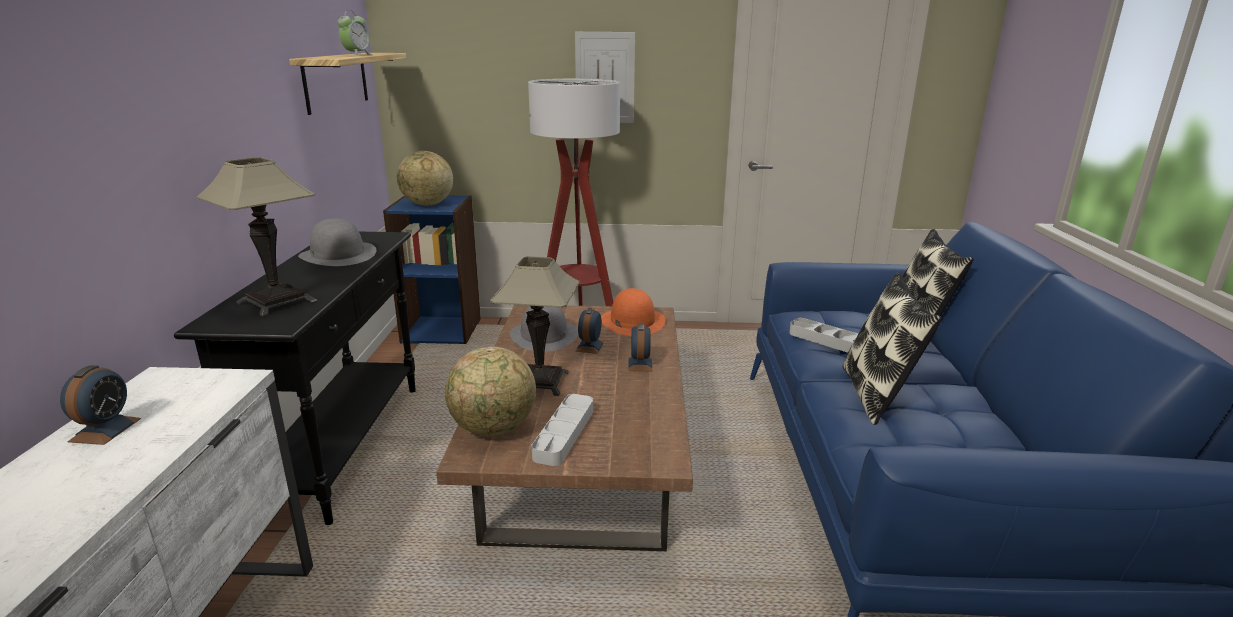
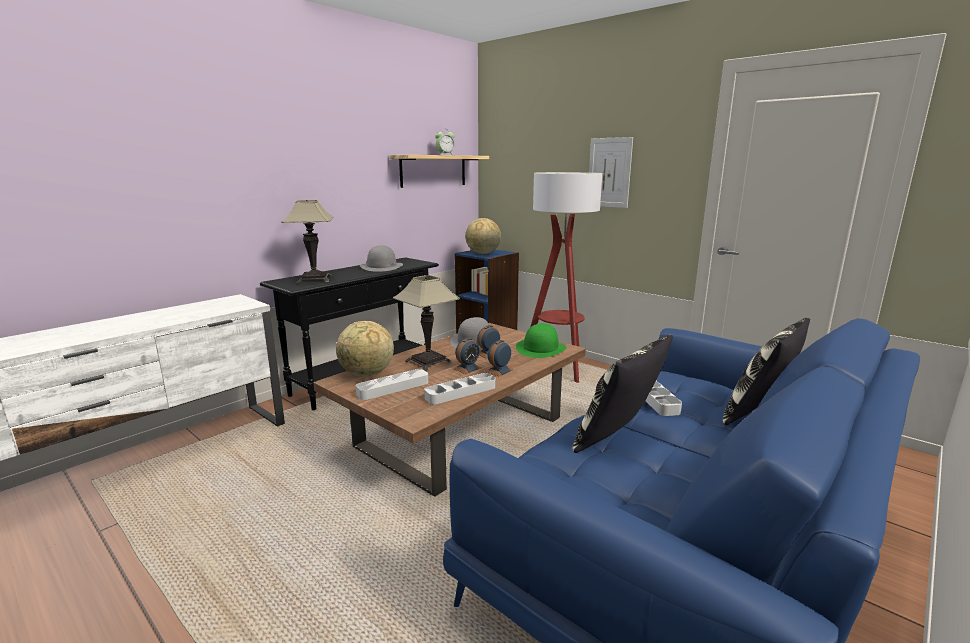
camera: 40 degrees right, 5 degrees down
(105, 430) = (186, 309): alarm clock -> alarm clock (467, 368)
(632, 321) = (541, 348): orange hat -> green hat
(649, 406) = (460, 392): none -> grey tray

